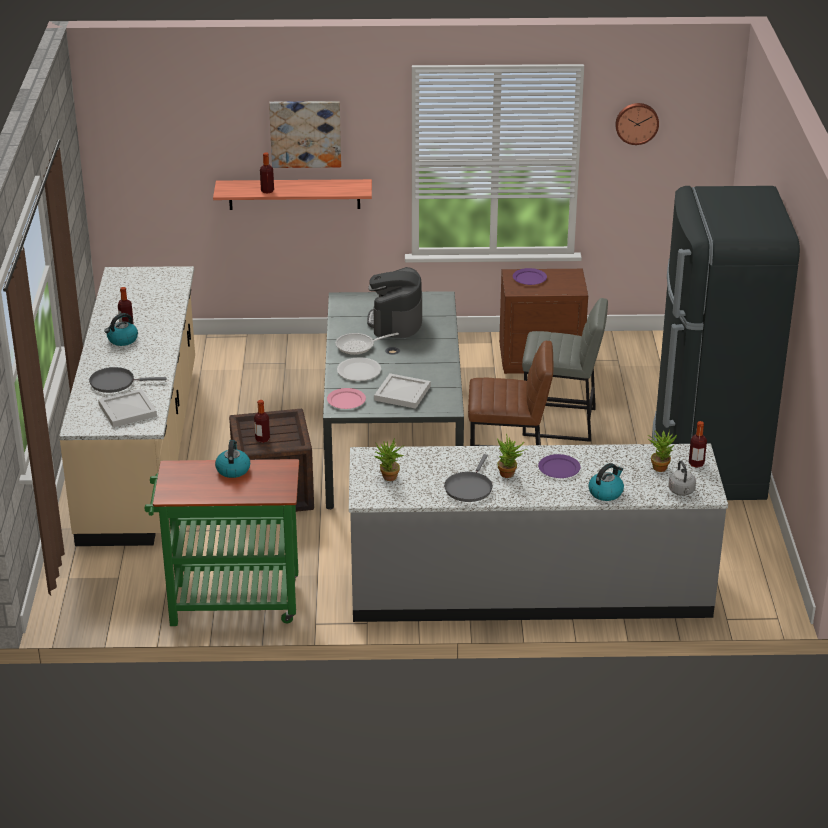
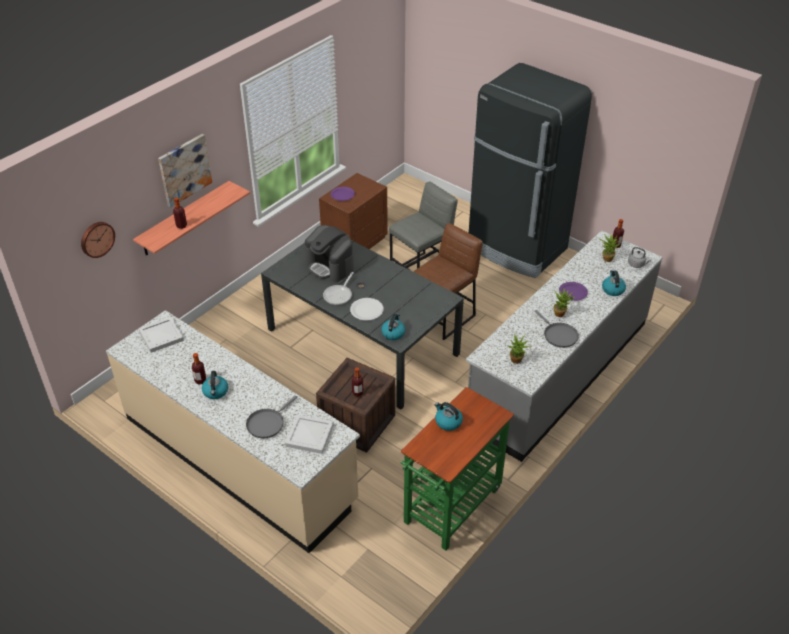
camera: 50 degrees left, 10 degrees up
(346, 400) = (393, 333): pink plate -> kettle
(403, 393) = (412, 306): white tray -> white tray (161, 335)
(636, 123) = (360, 62): wall clock -> wall clock (96, 239)

